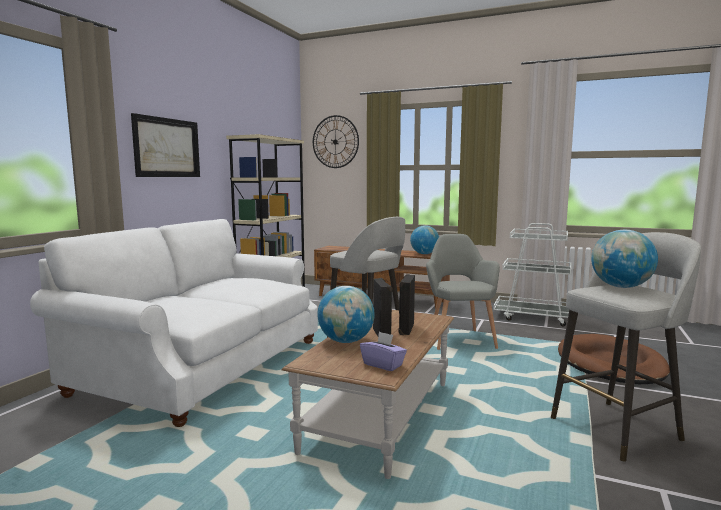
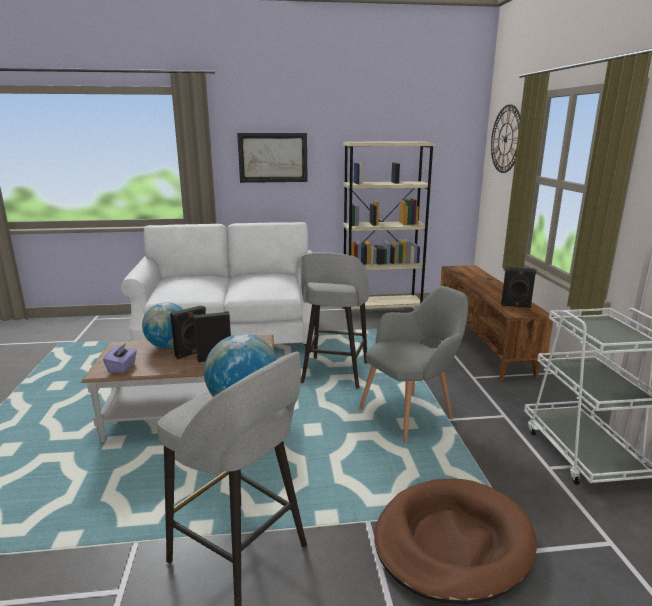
camera: 60 degrees right, 10 degrees up
(424, 254) = (515, 306): globe -> black speaker

